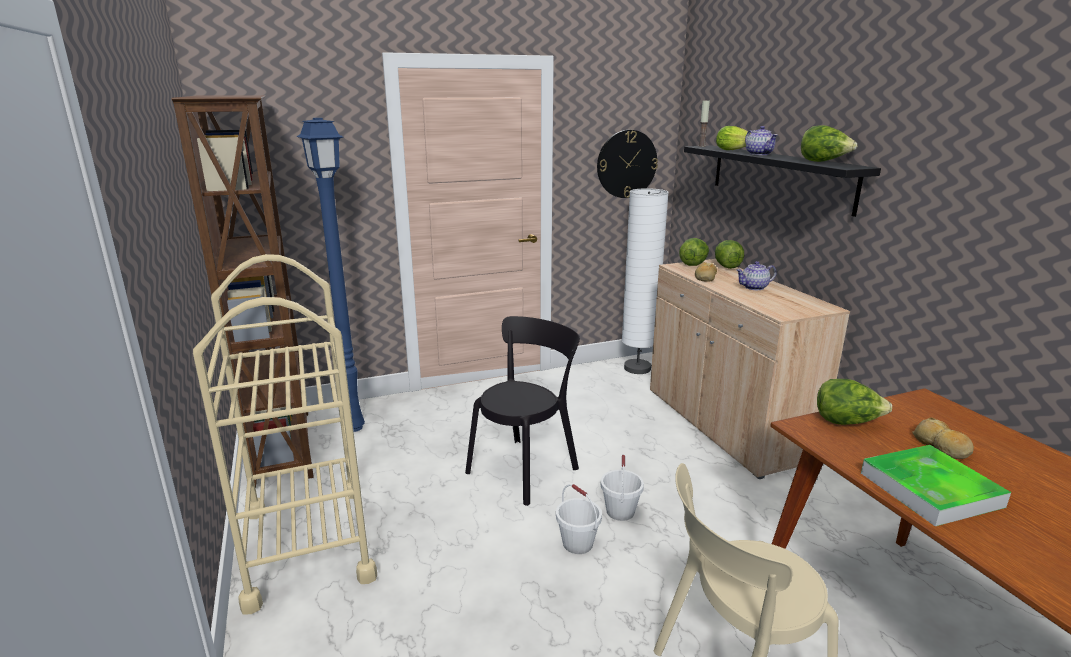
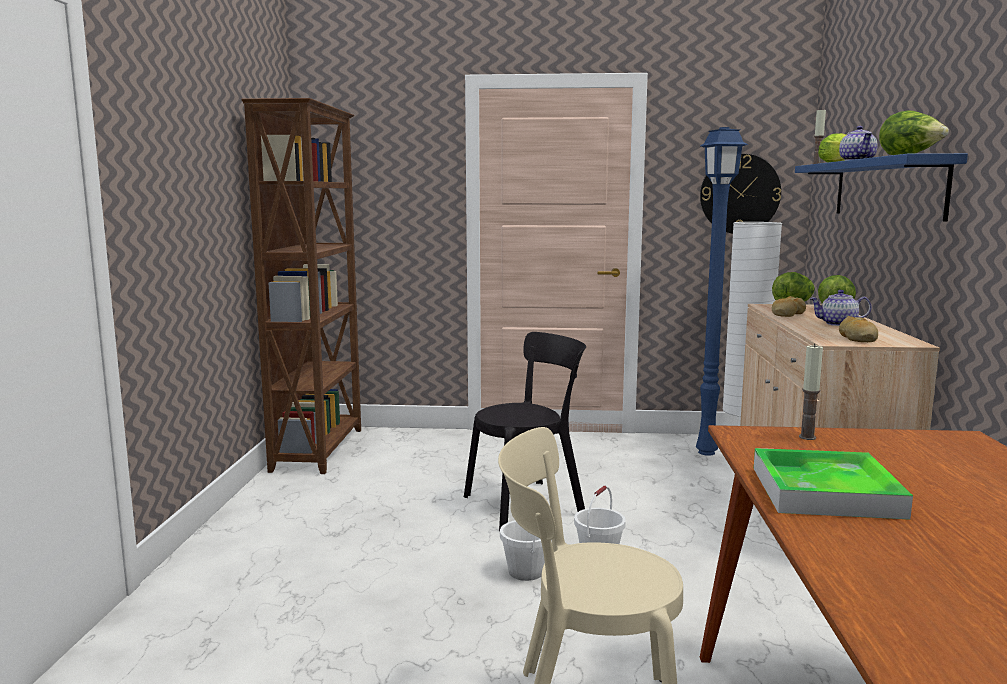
camera: 25 degrees right, 10 degrees down
(307, 544) = (279, 516): beige cart -> none
(355, 427) = (393, 446): blue floor lamp -> blue floor lamp (707, 452)
(779, 177) = (886, 189): black shelf -> blue shelf
(846, 422) = (807, 437): lettuce -> candle
(941, 447) = (908, 469): bread -> bread (857, 338)

